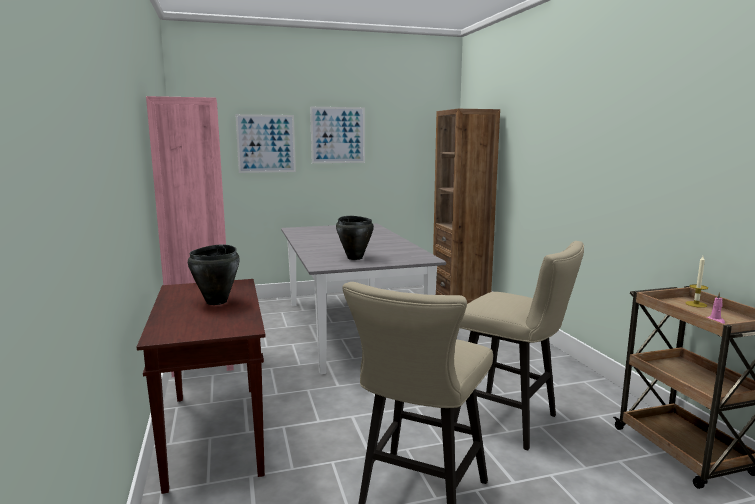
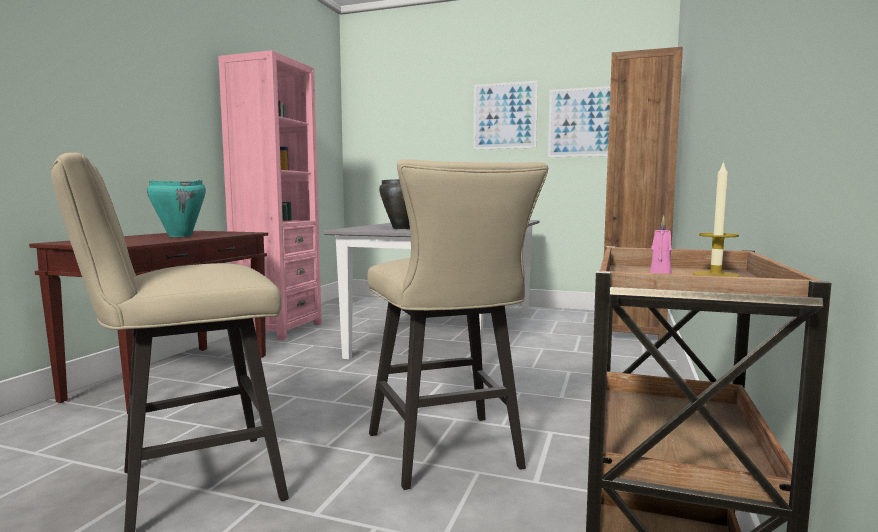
camera: 35 degrees right, 5 degrees down
(217, 302) = (180, 236): black cooking pot -> turquoise cooking pot
(266, 143) = (427, 129): picture -> picture (582, 122)

